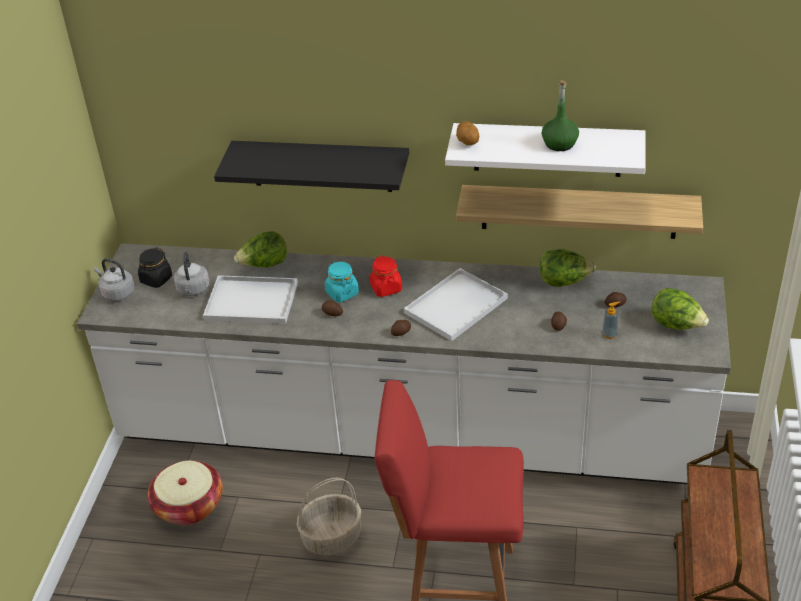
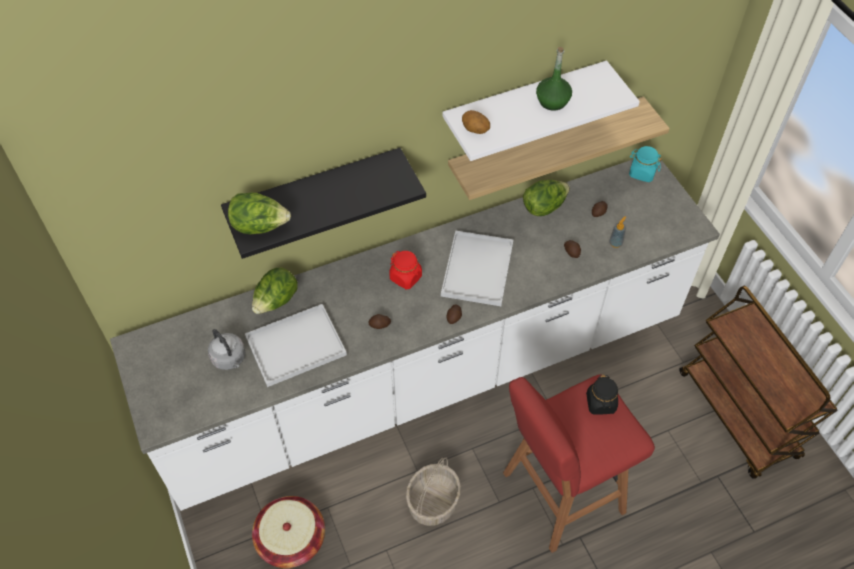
camera: 35 degrees left, 15 degrees up
(117, 293) = (155, 397): grey kettle -> none
(156, 279) = (182, 364): black jar -> black jar (601, 403)
(342, 293) = (371, 300): turquoise jar -> turquoise jar (642, 173)
(676, 325) = (656, 212): lettuce -> lettuce (260, 226)

